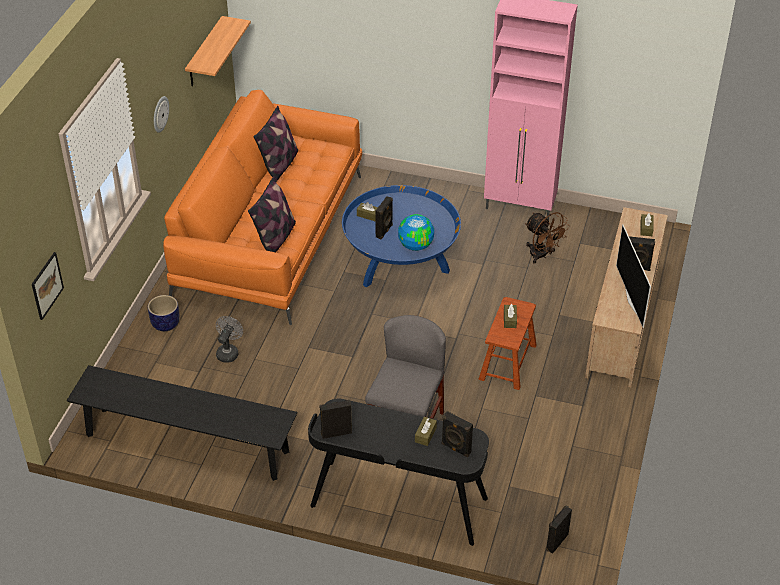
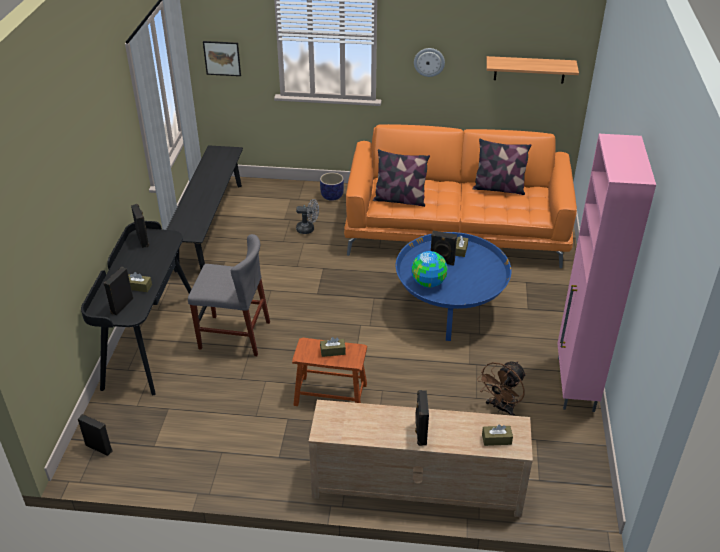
camera: 80 degrees right, 5 degrees down
(632, 301) = (361, 431): television -> none

